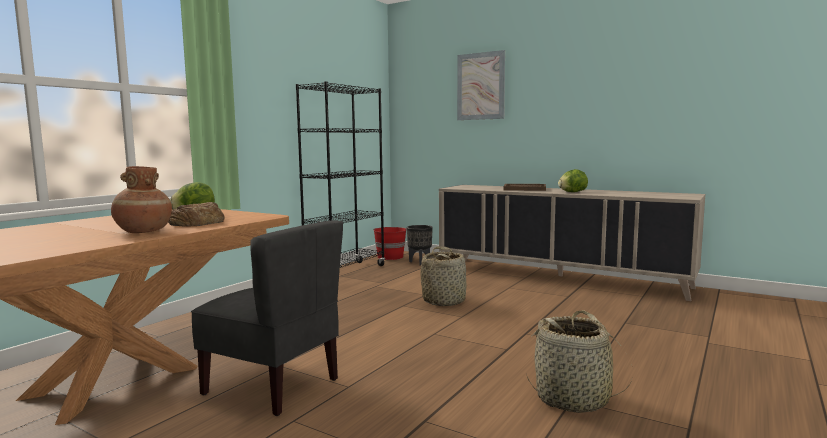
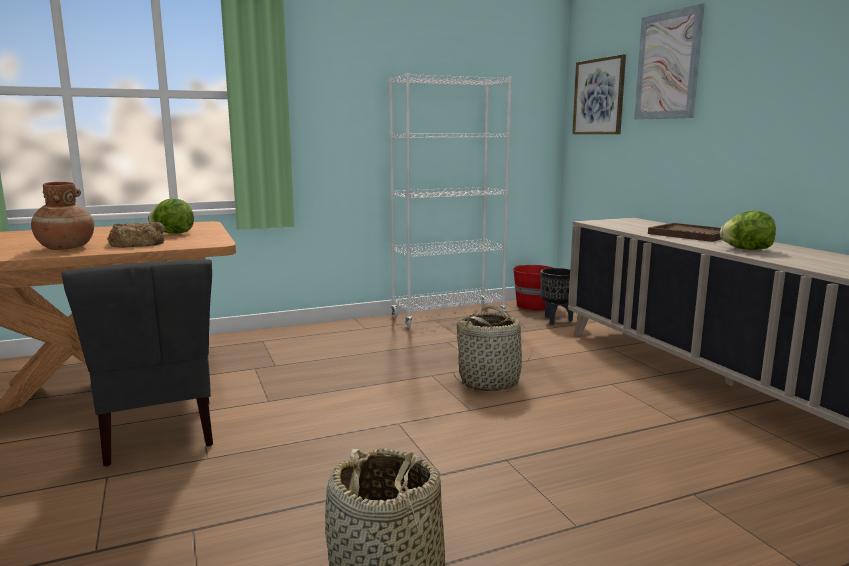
camera: 35 degrees right, 5 degrees up
(346, 272) = (448, 316): black bookcase -> white bookcase
(423, 105) = (599, 96): none -> picture

